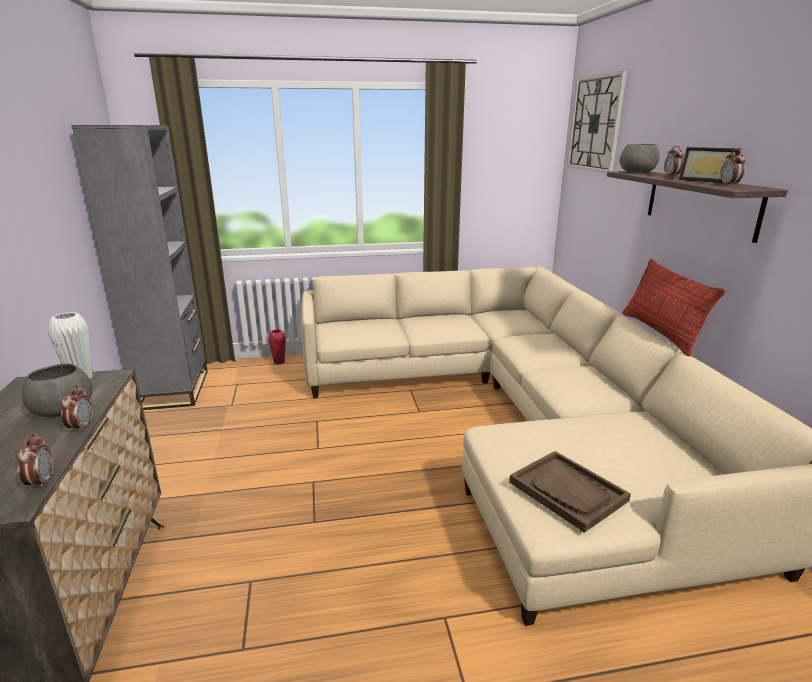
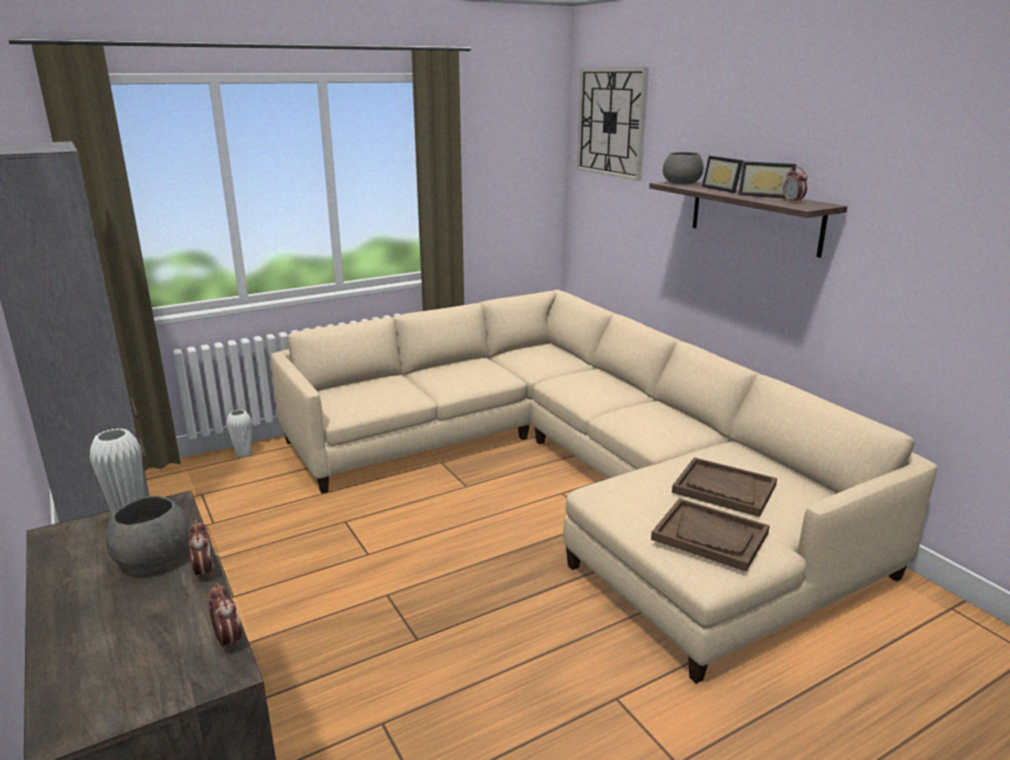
camera: 20 degrees left, 0 degrees up
(279, 362) = (243, 454): red vase -> white vase
(607, 451) = (723, 489): none -> brown tray
(660, 333) = (730, 355): pillow -> none
(671, 176) = (724, 189): alarm clock -> picture frame

